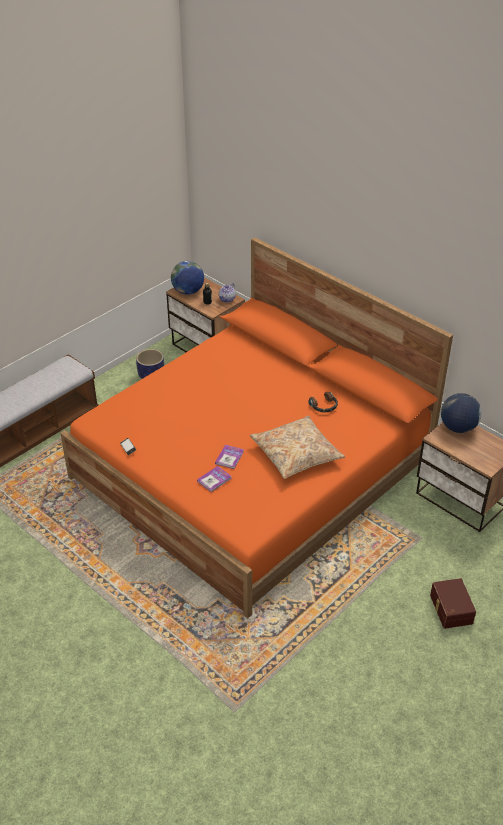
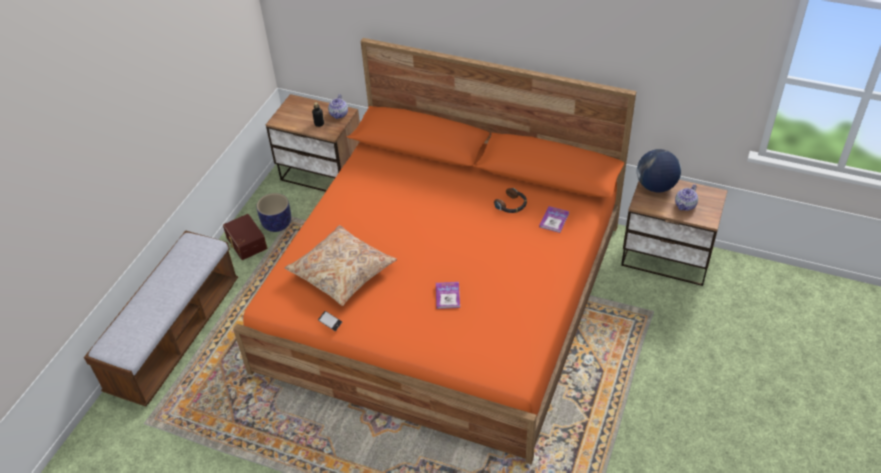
camera: 20 degrees left, 5 degrees up
(188, 291) = (290, 117): globe -> none
(214, 479) = (446, 327): book -> book (554, 220)
(296, 454) = (515, 268): beige pillow -> beige pillow (342, 272)
(450, 609) = (720, 377): brown storage box -> brown storage box (245, 243)
(474, 450) = (685, 205): none -> teapot

